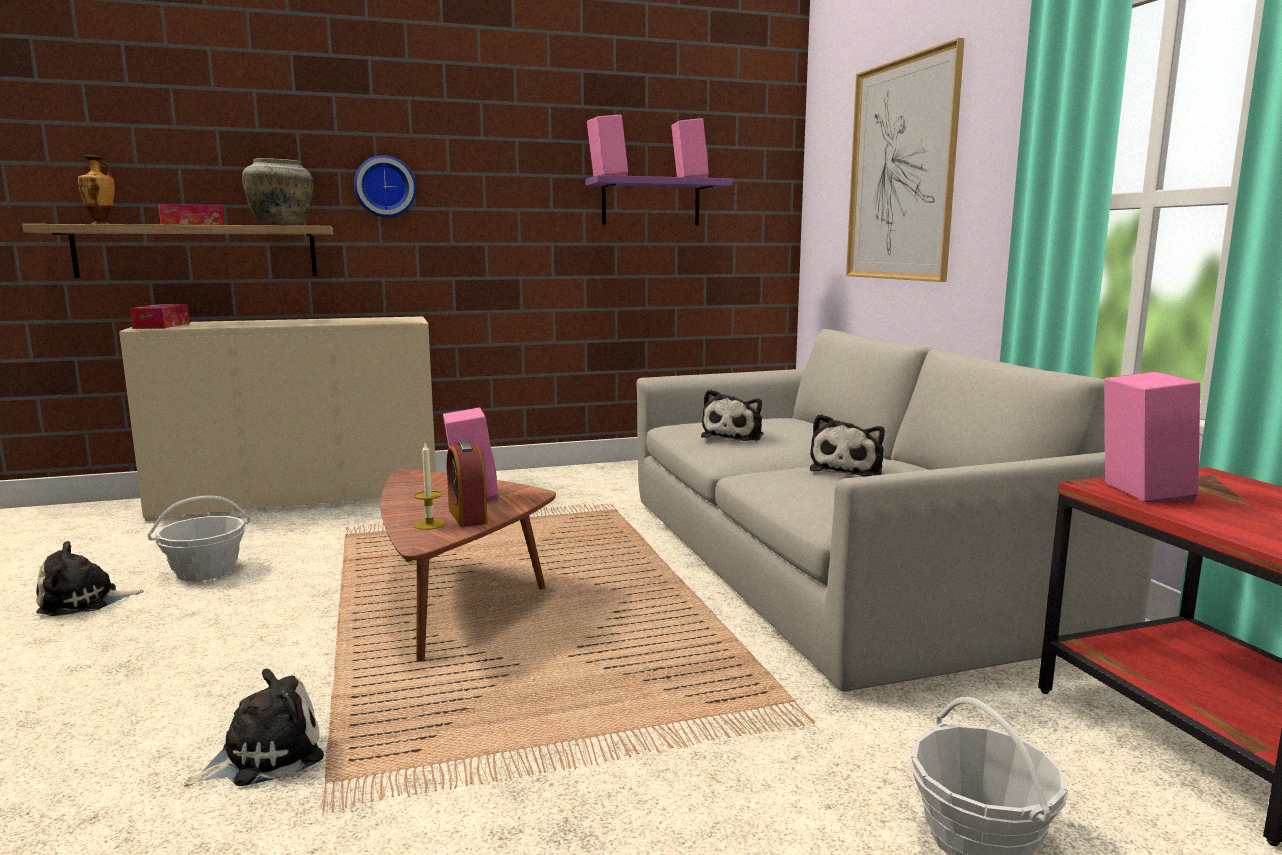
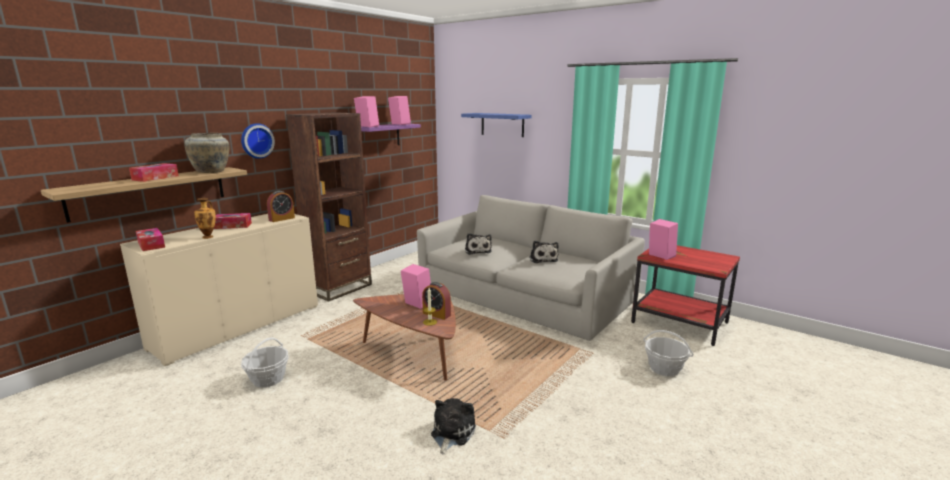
camera: 35 degrees left, 5 degrees up
(84, 601) = (231, 415): plush toy -> none
(101, 224) = (90, 185): vase -> vase (208, 237)
(306, 321) = (232, 226): none -> tissue box
(387, 321) = (281, 219): none -> alarm clock
(512, 480) = (339, 288): none -> brown bookcase
(901, 171) = (502, 124): picture -> blue shelf

